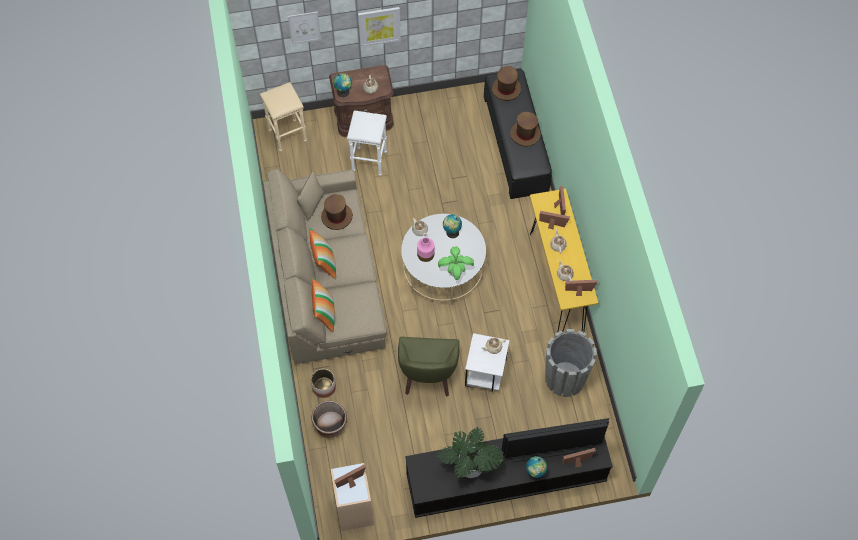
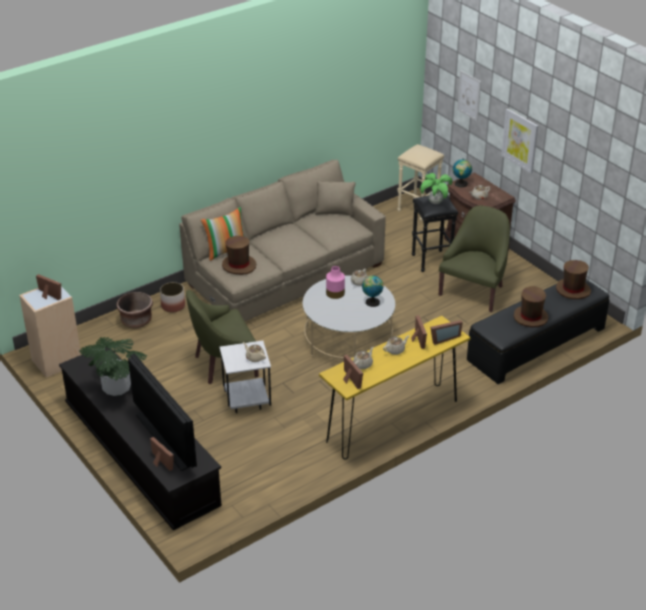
camera: 65 degrees right, 25 degrees down
(324, 263) = (278, 234): pillow -> none
(336, 216) = (332, 227): brown hat -> brown hat (239, 265)
(370, 162) = (431, 261): white stool -> black stool
(427, 151) = (474, 291): none -> green armchair
(455, 272) = (328, 317): potted plant -> potted plant (435, 203)
(535, 473) = (131, 435): globe -> none
(565, 378) = (280, 461): grey planter -> none

